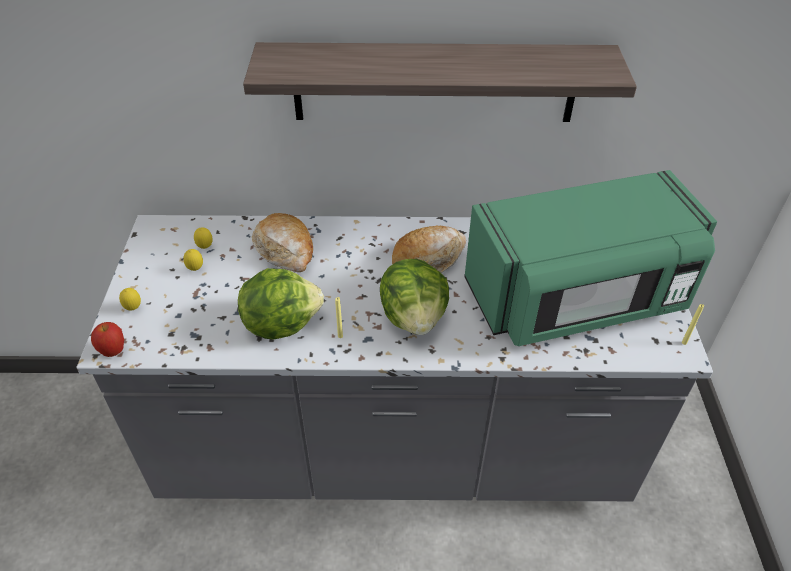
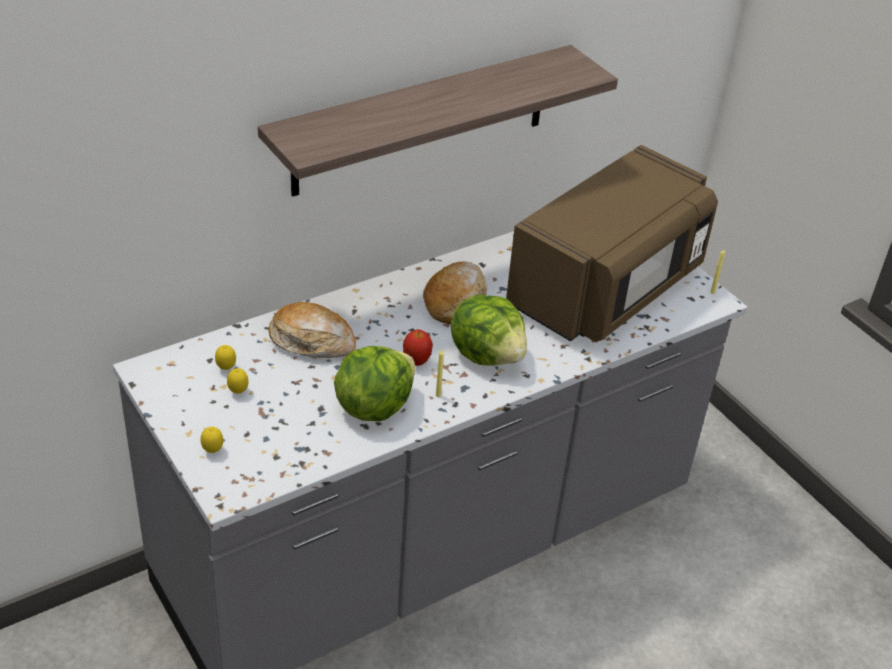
camera: 35 degrees left, 5 degrees down
(113, 351) = (235, 494): apple -> apple (416, 362)
(577, 298) = (607, 288): green microwave -> brown microwave

